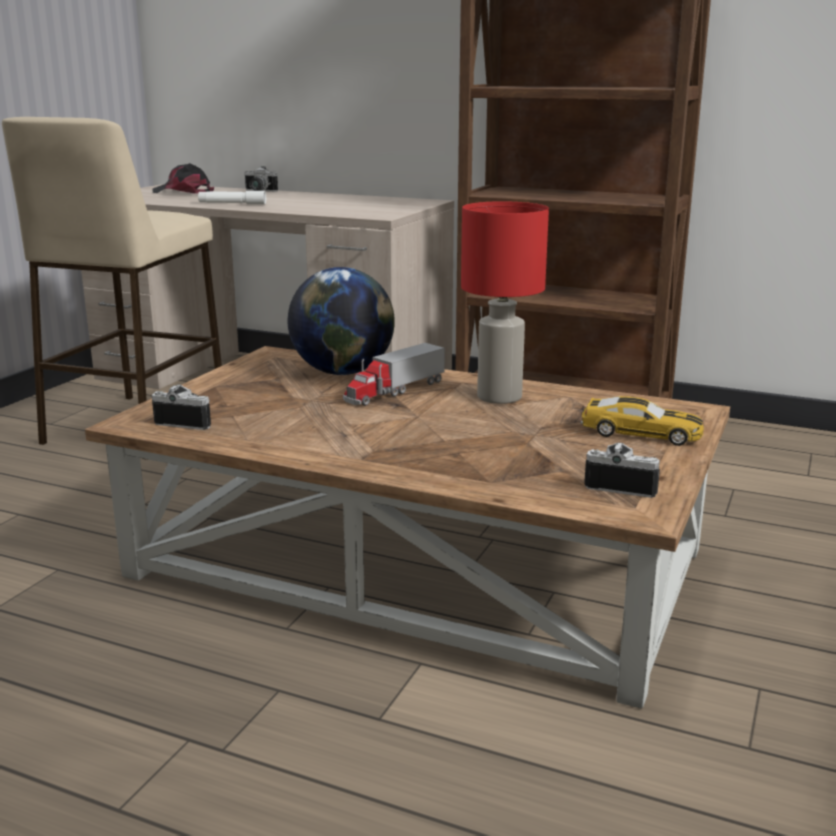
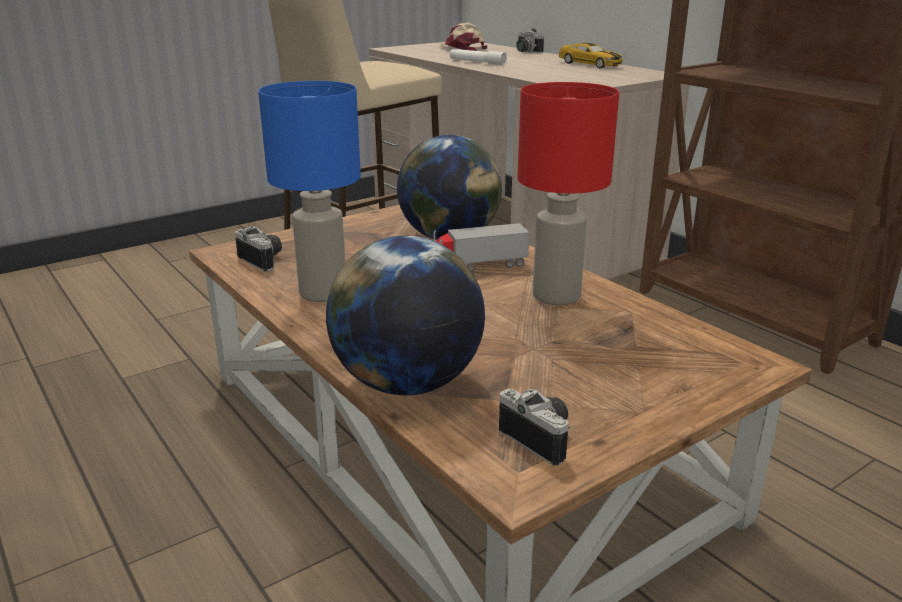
camera: 30 degrees right, 5 degrees up
(183, 192) = (462, 49): black cap -> beige cap
(296, 435) = (323, 293): none -> blue table lamp
(475, 478) = (407, 384): none -> globe
(641, 433) = (651, 377): toy car -> toy car (590, 64)

